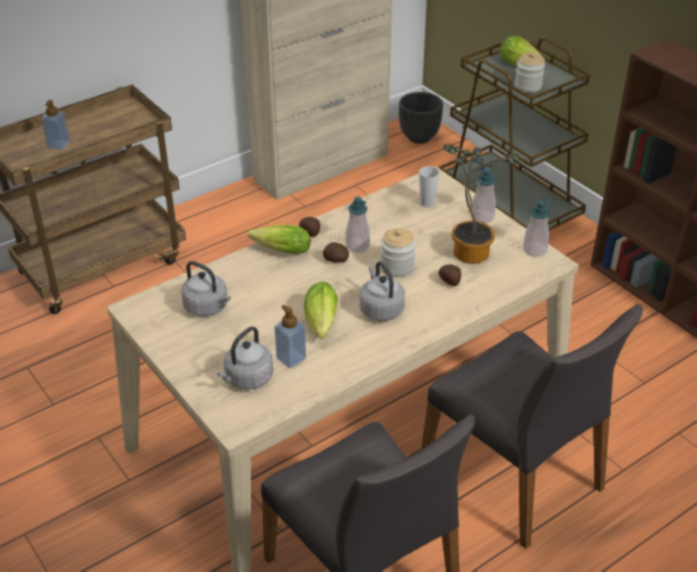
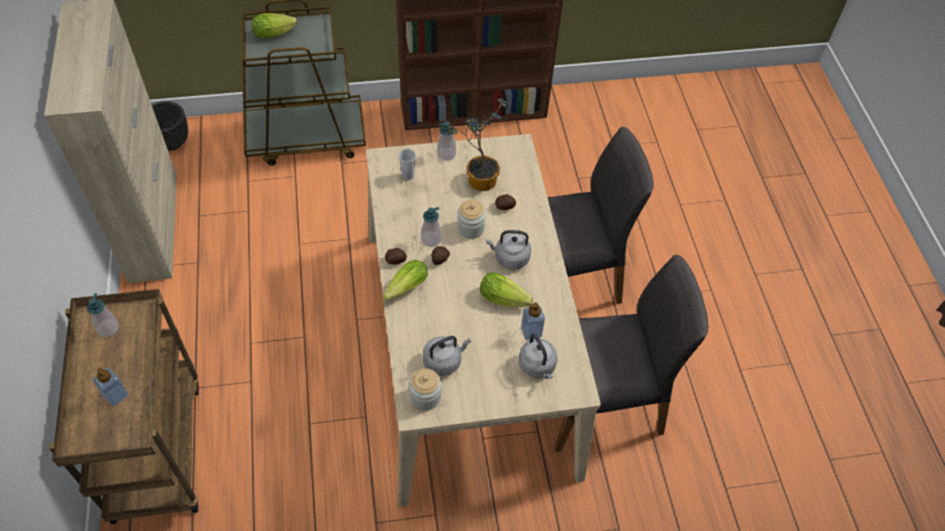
camera: 65 degrees left, 15 degrees up
(528, 86) = (309, 45): jar -> jar (425, 397)
(534, 250) = (501, 146): soap dispenser -> soap dispenser (108, 328)

